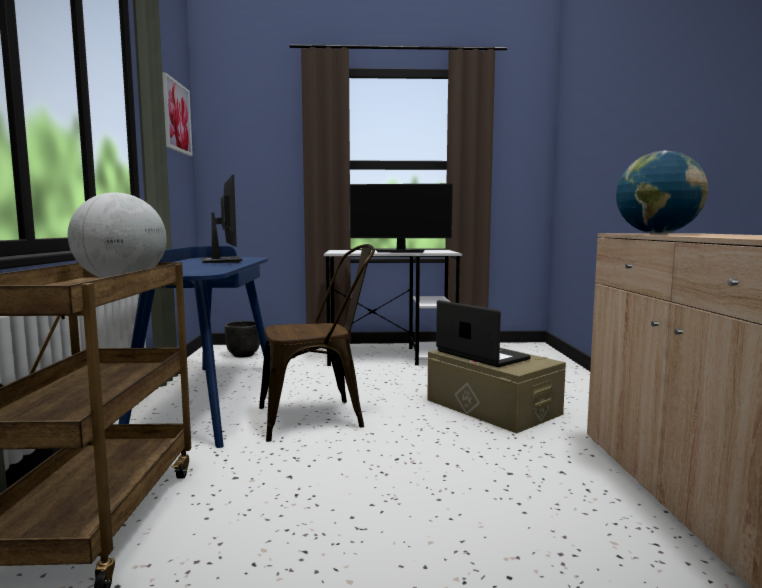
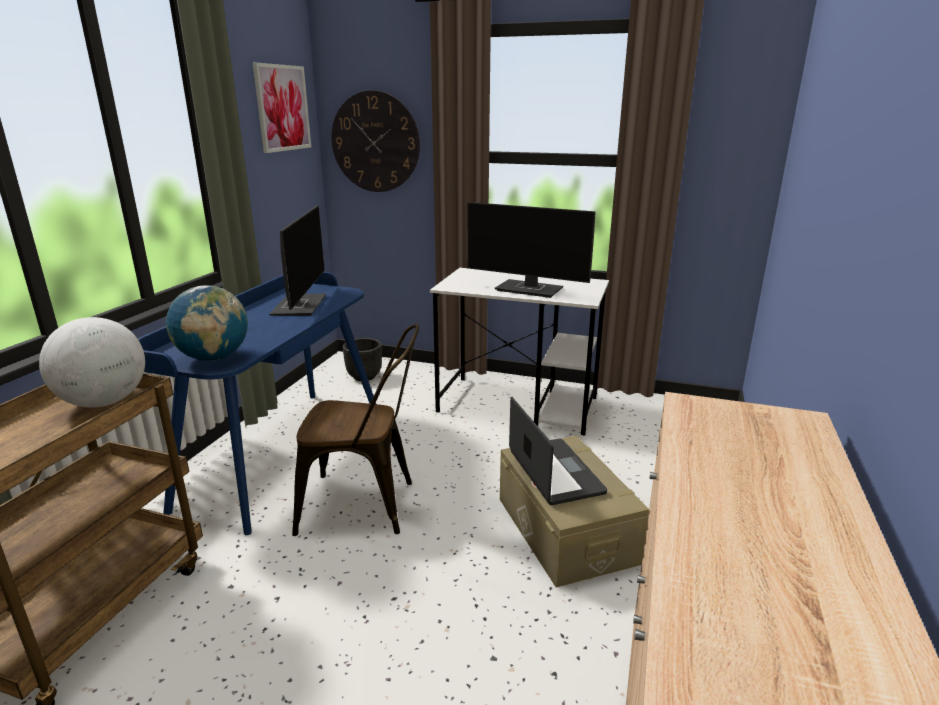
camera: 20 degrees right, 15 degrees up
(248, 155) = (375, 142): none -> wall clock
(657, 234) = (708, 437): globe -> globe (214, 358)

